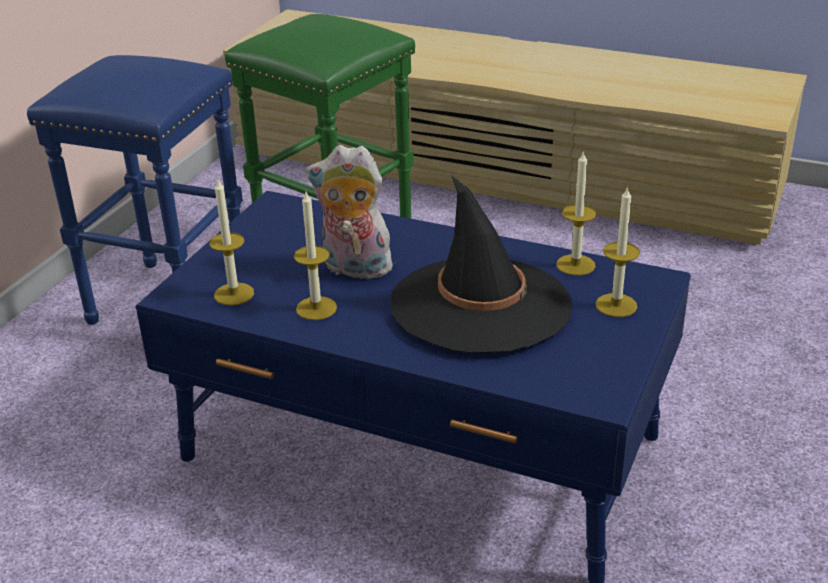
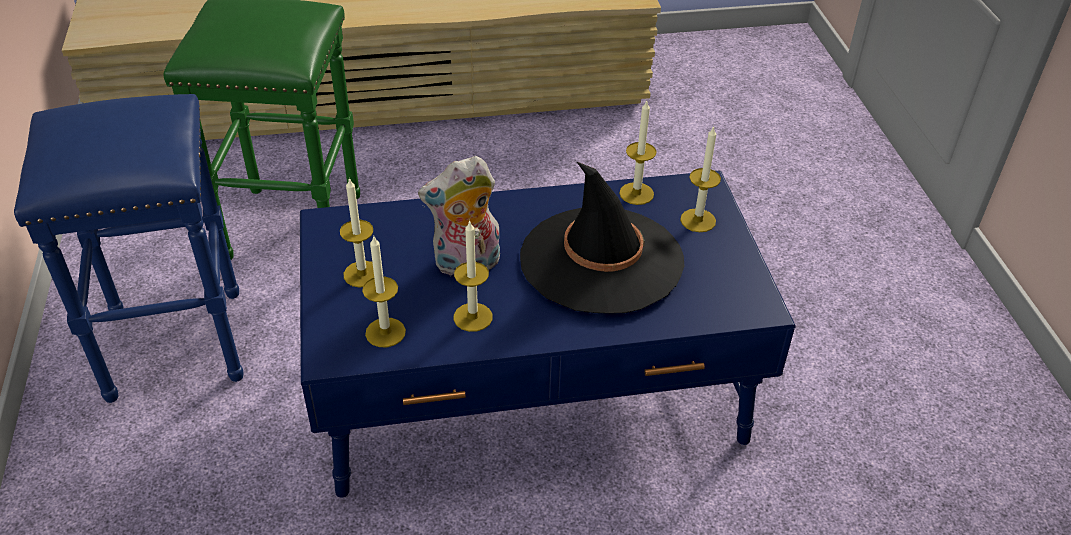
camera: 35 degrees left, 10 degrees up
(262, 248) = (362, 274): none -> candle

